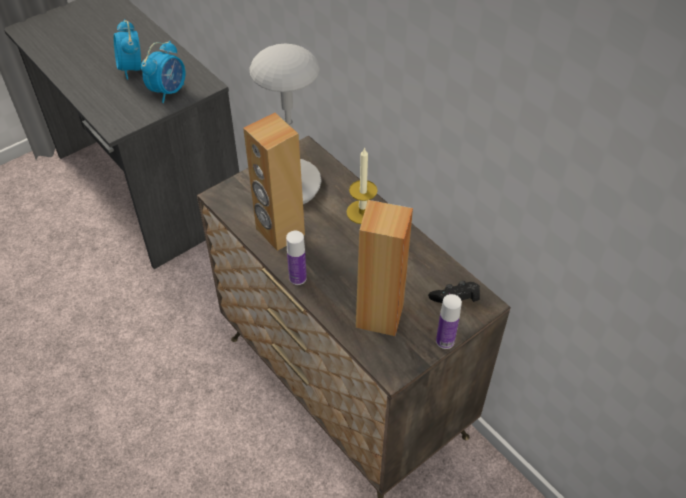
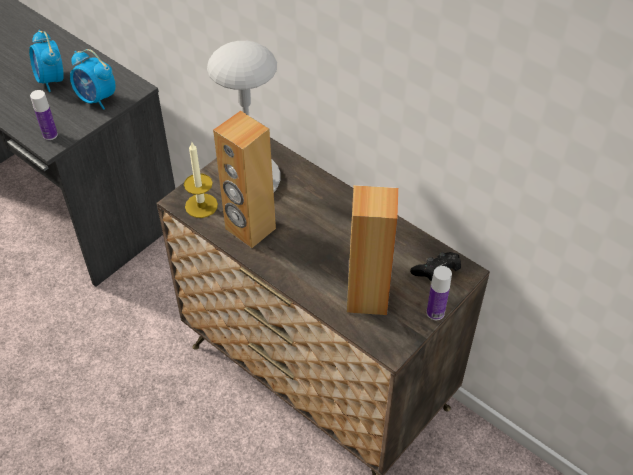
camera: 10 degrees left, 0 degrees up
(168, 91) = (96, 99): alarm clock -> alarm clock turned 105 degrees clockwise
(297, 278) = (278, 272): bottle -> bottle (50, 135)
(362, 212) = (327, 198): candle -> candle (201, 205)

